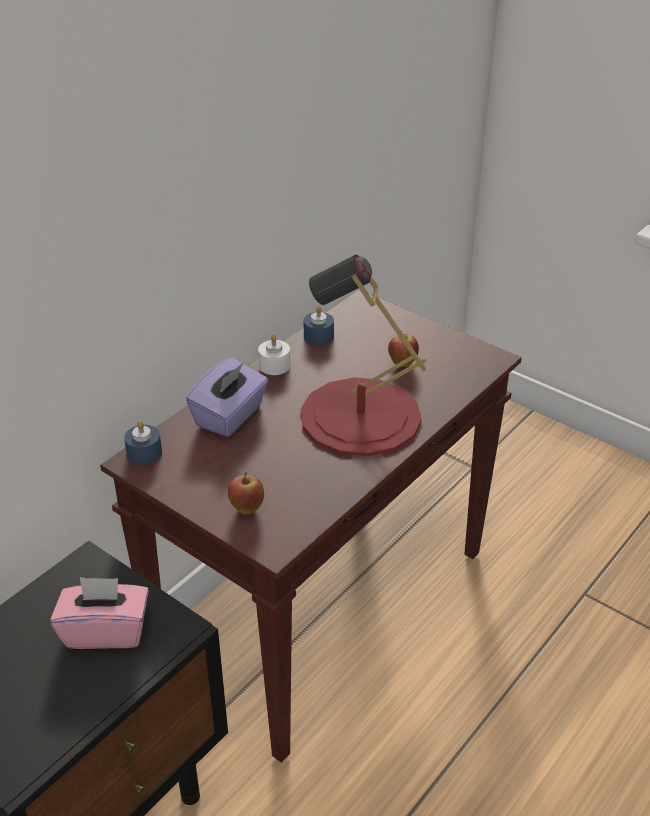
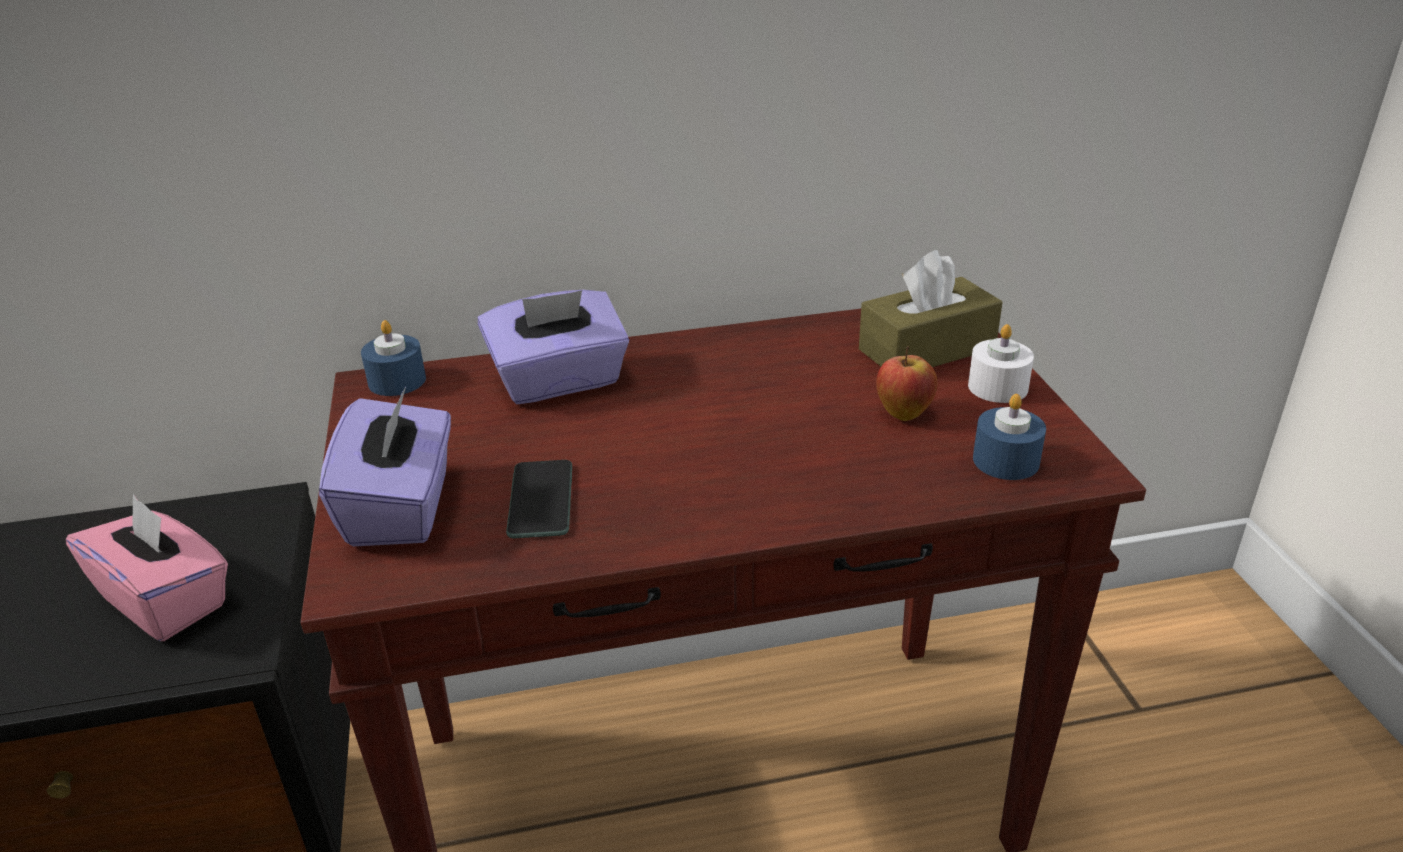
camera: 40 degrees right, 5 degrees down
(246, 508) = (402, 507): apple -> purple tissue box
(274, 365) = (706, 345): white candle -> white candle (997, 387)
(303, 474) = (541, 500): none -> phone
(318, 337) = (819, 332): blue candle -> blue candle (1006, 460)
(360, 417) = (734, 459): red table lamp -> none
(376, 326) = (927, 349): none -> brown tissue box

